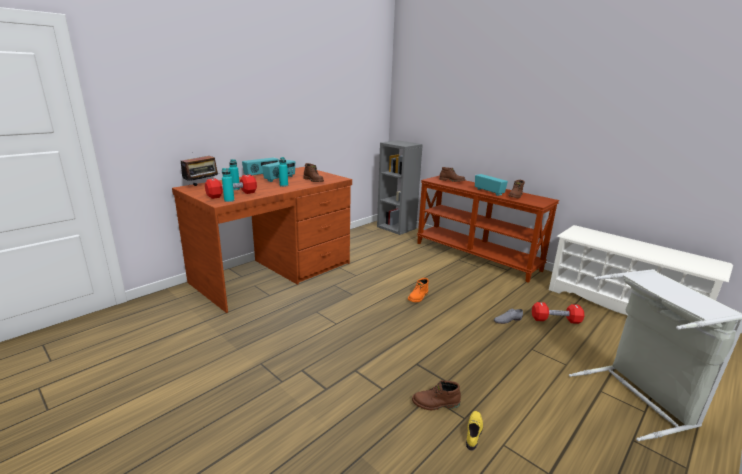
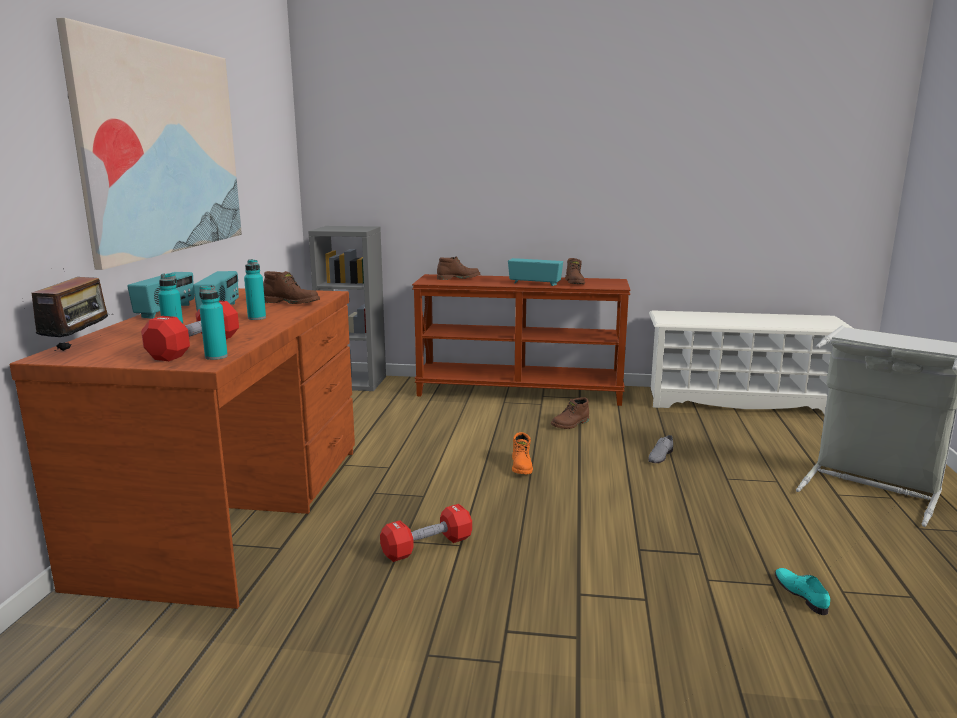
camera: 35 degrees left, 5 degrees down
(279, 98) = (164, 149): none -> picture
(435, 404) = (725, 585): brown boot -> brown boot (570, 424)
(474, 432) = (801, 593): yellow shoe -> turquoise shoe
(555, 320) = (705, 438): red dumbbell -> red dumbbell (427, 547)

